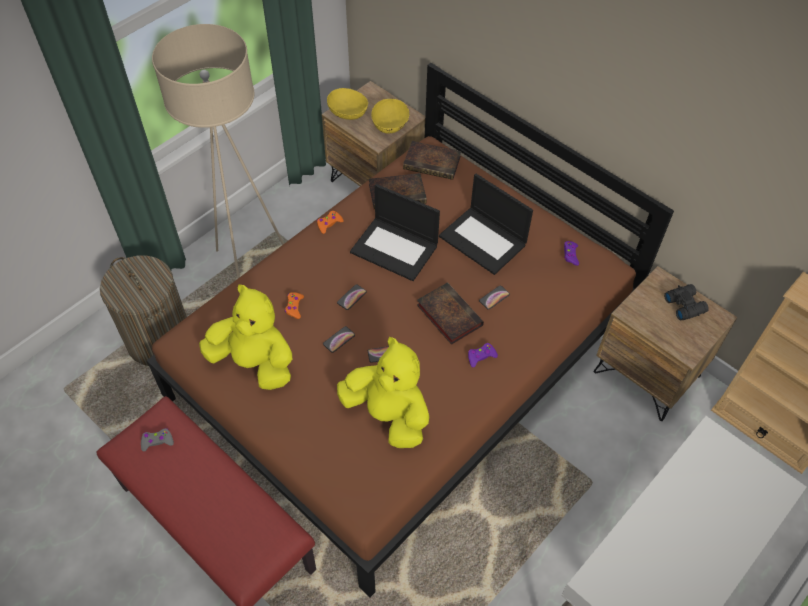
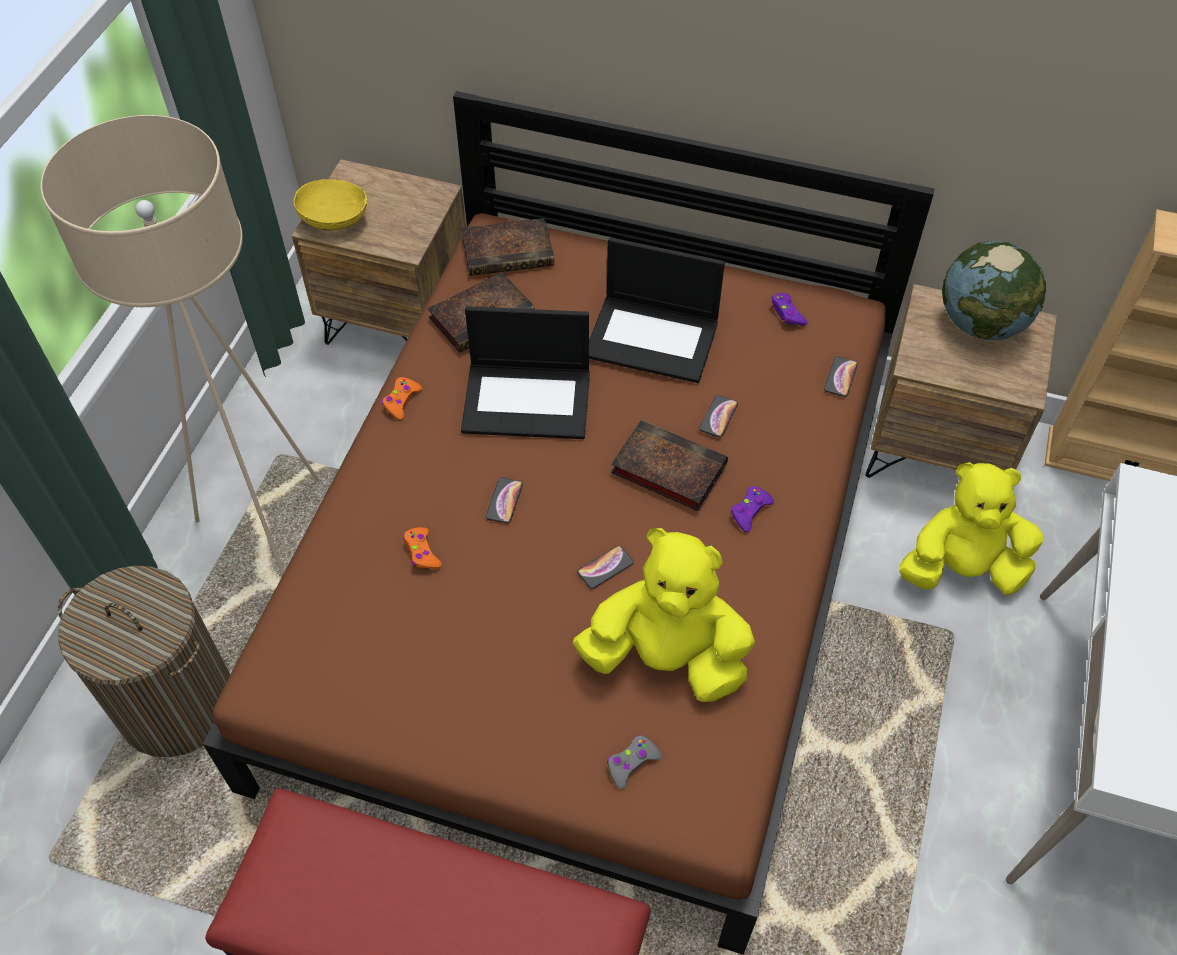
camera: 25 degrees left, 0 degrees up
(157, 441) = (310, 869): grey game controller -> grey game controller (631, 763)
(254, 363) = (408, 667): yellow plush toy -> yellow plush toy (961, 569)
(339, 339) = (522, 574): phone -> phone (840, 377)
(390, 126) = (413, 217): yellow bowl -> none
(684, 304) = (981, 324): black binoculars -> globe

